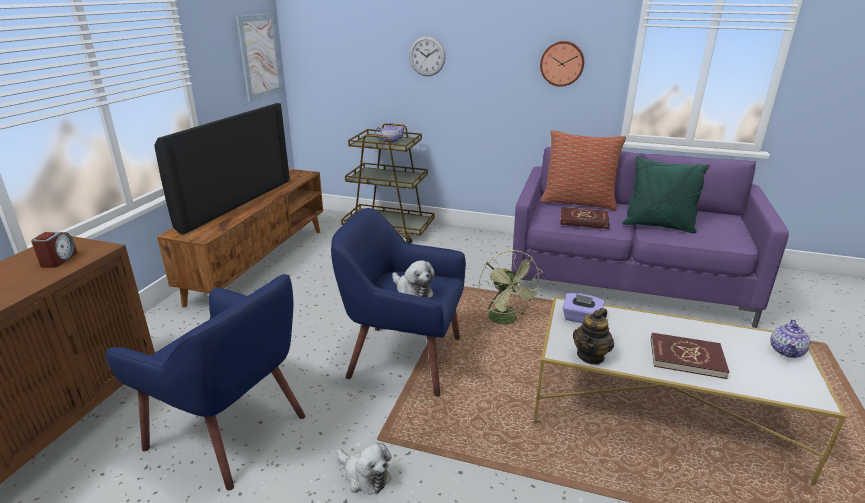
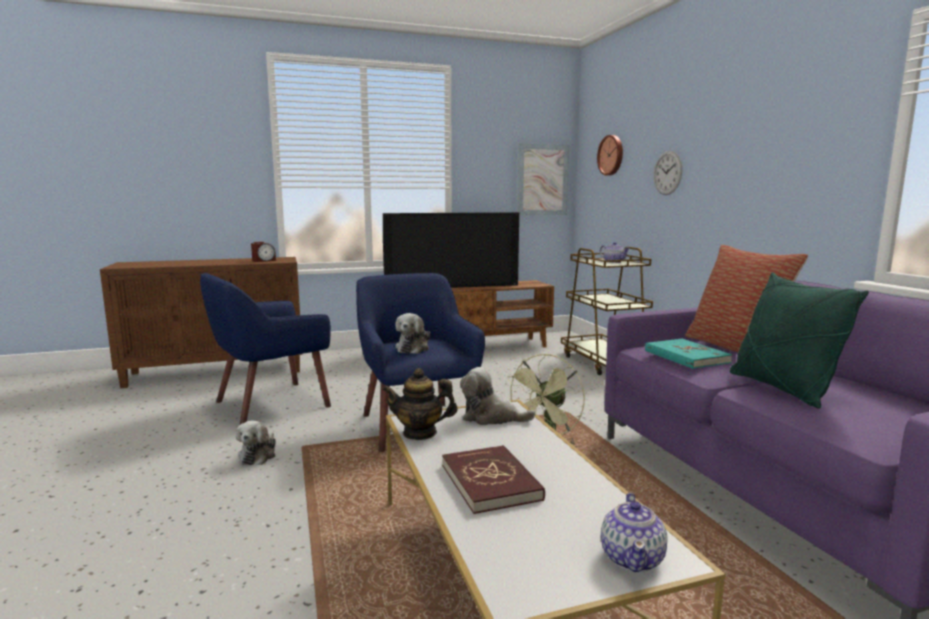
camera: 55 degrees right, 15 degrees down
(230, 431) = (270, 404): blue armchair -> blue armchair turned 60 degrees clockwise
(562, 63) = (796, 167): wall clock -> wall clock (611, 155)
(581, 319) = (491, 417): purple tissue box -> plush toy
(583, 220) = (686, 357): red book -> turquoise book
(786, 351) = (633, 558): teapot -> teapot turned 75 degrees counterclockwise

